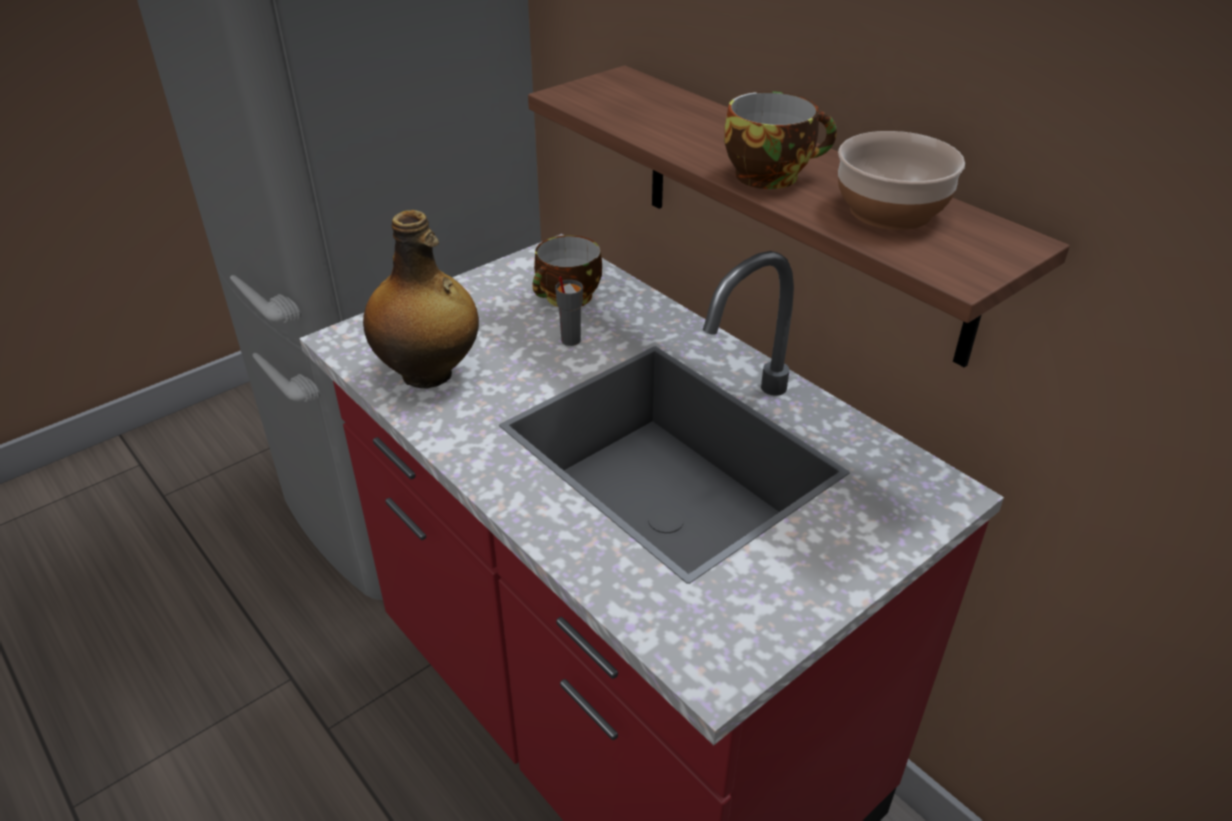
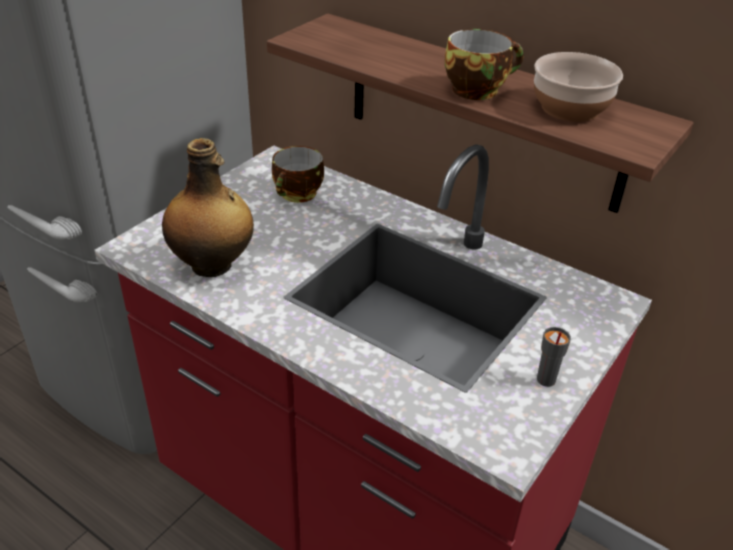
camera: 15 degrees left, 0 degrees up
(570, 340) = (312, 226): grey cup -> grey cup (545, 380)

